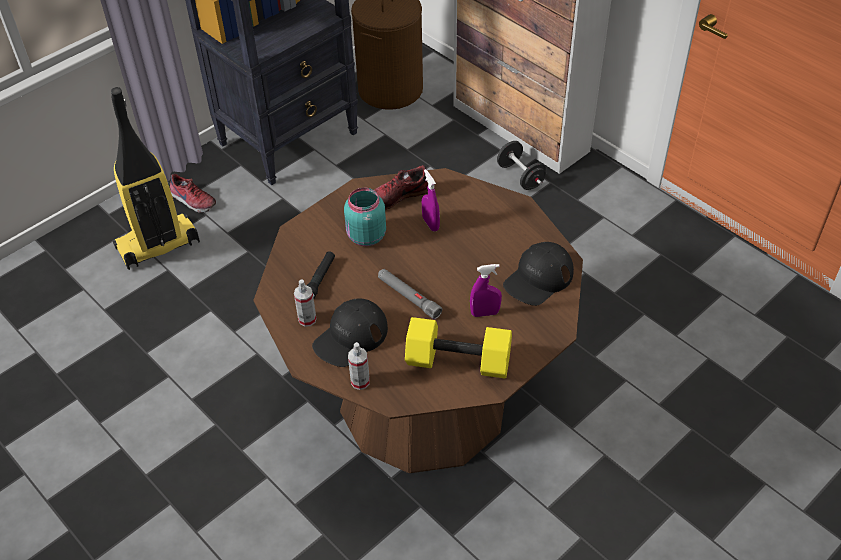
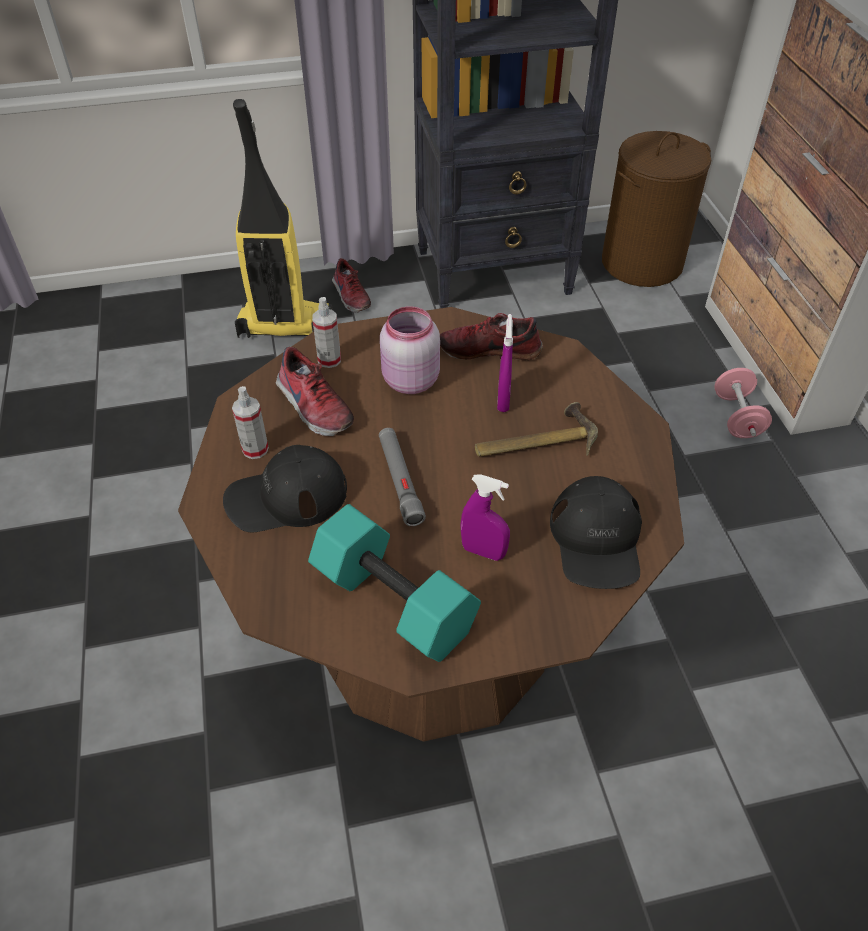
camera: 30 degrees right, 0 degrees up
(320, 279) = (312, 407): black flashlight -> shoe
(360, 382) = (247, 562): spray bottle -> spray bottle (329, 360)
(365, 237) = (409, 381): turquoise jar -> pink jar
(457, 362) = (391, 602): yellow dumbbell -> turquoise dumbbell
(466, 240) = (534, 441): none -> hammer
(520, 176) = (737, 417): black dumbbell -> pink dumbbell
(538, 278) = (596, 540): black cap -> black cap turned 75 degrees counterclockwise

